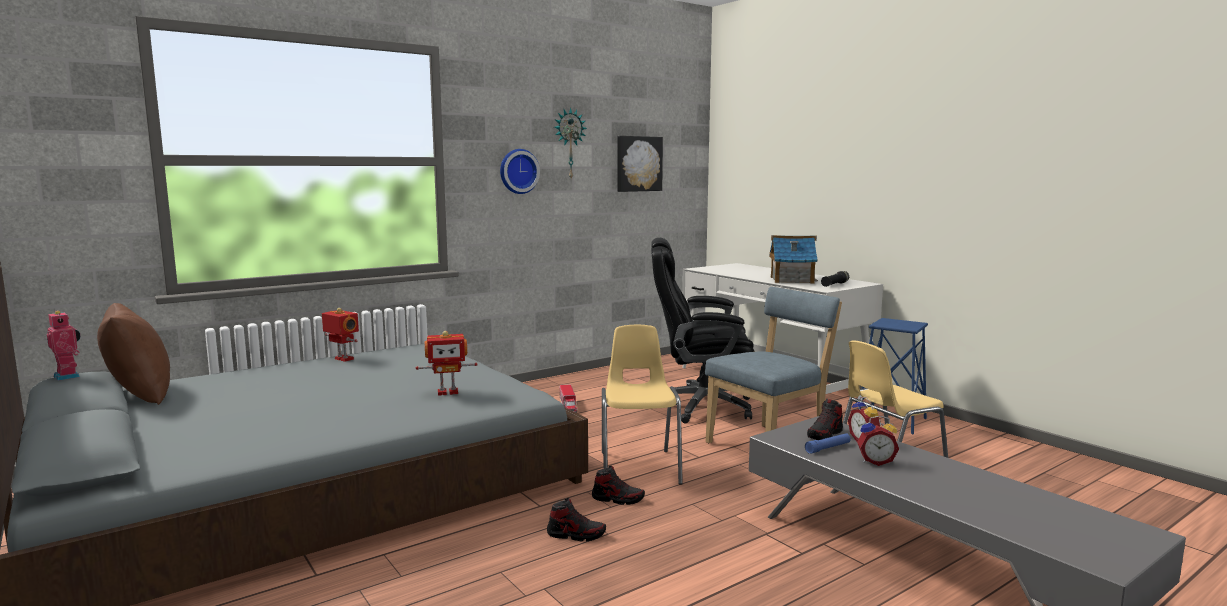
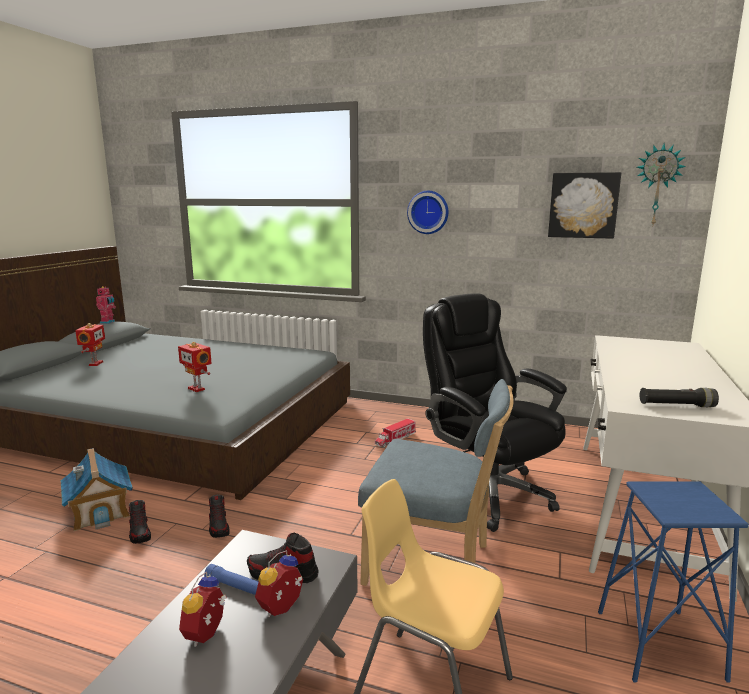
camera: 55 degrees right, 5 degrees up
(139, 395) = (142, 340): brown pillow -> none
(343, 359) = (252, 348): toy robot -> toy robot (95, 364)
(569, 144) = (488, 184): wall clock -> wall clock (657, 185)
(639, 467) = (294, 514): yellow chair -> none
(791, 280) = (649, 381): toy house -> toy house (100, 511)
(875, 462) = (208, 634): alarm clock -> alarm clock turned 45 degrees clockwise

